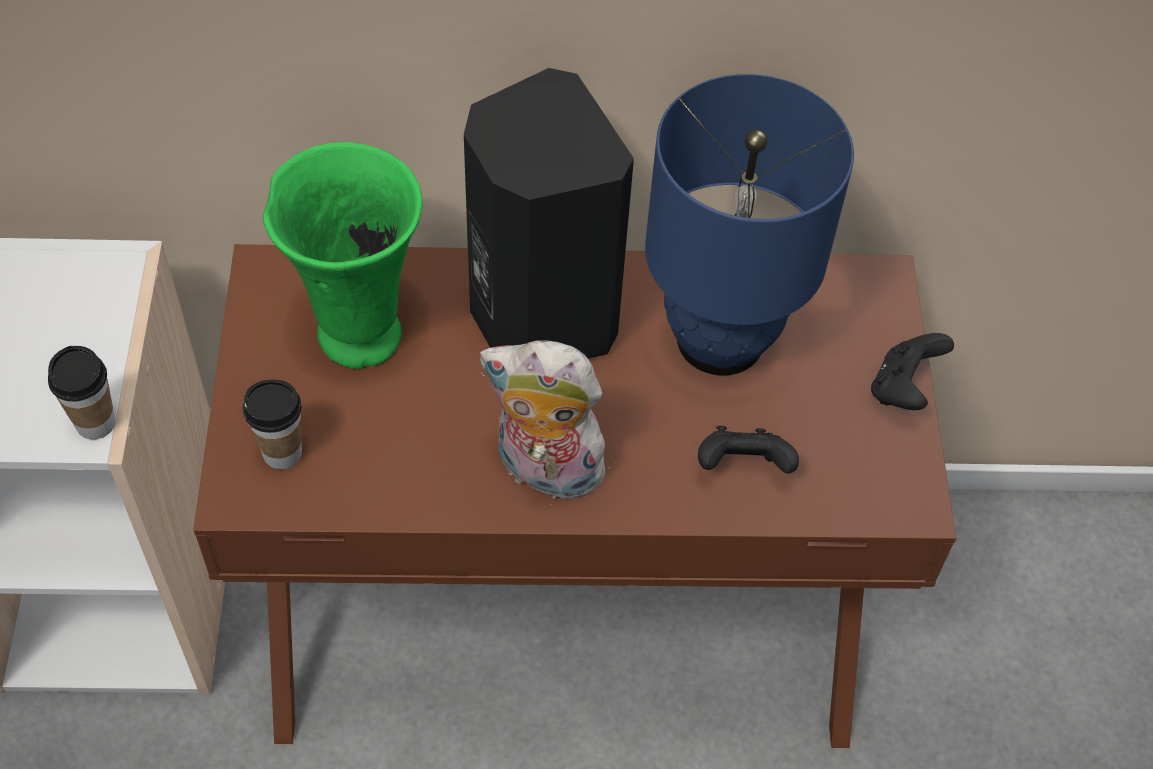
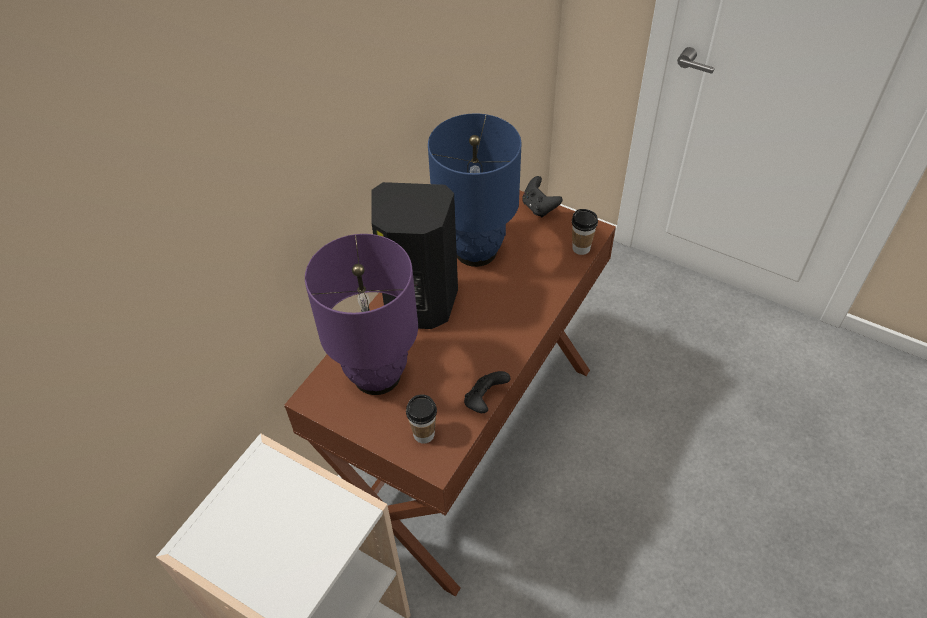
camera: 55 degrees left, 5 degrees down
(95, 423) = (354, 506): cup -> cup (581, 248)
(359, 331) = (376, 375): green vase -> purple table lamp
(544, 471) = (501, 339): plush toy -> none
(742, 467) = (543, 273): black game controller -> black game controller (485, 400)

